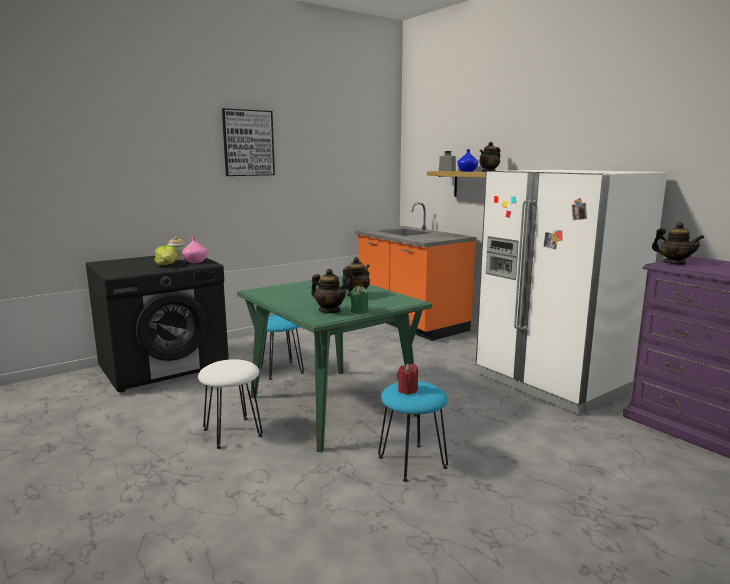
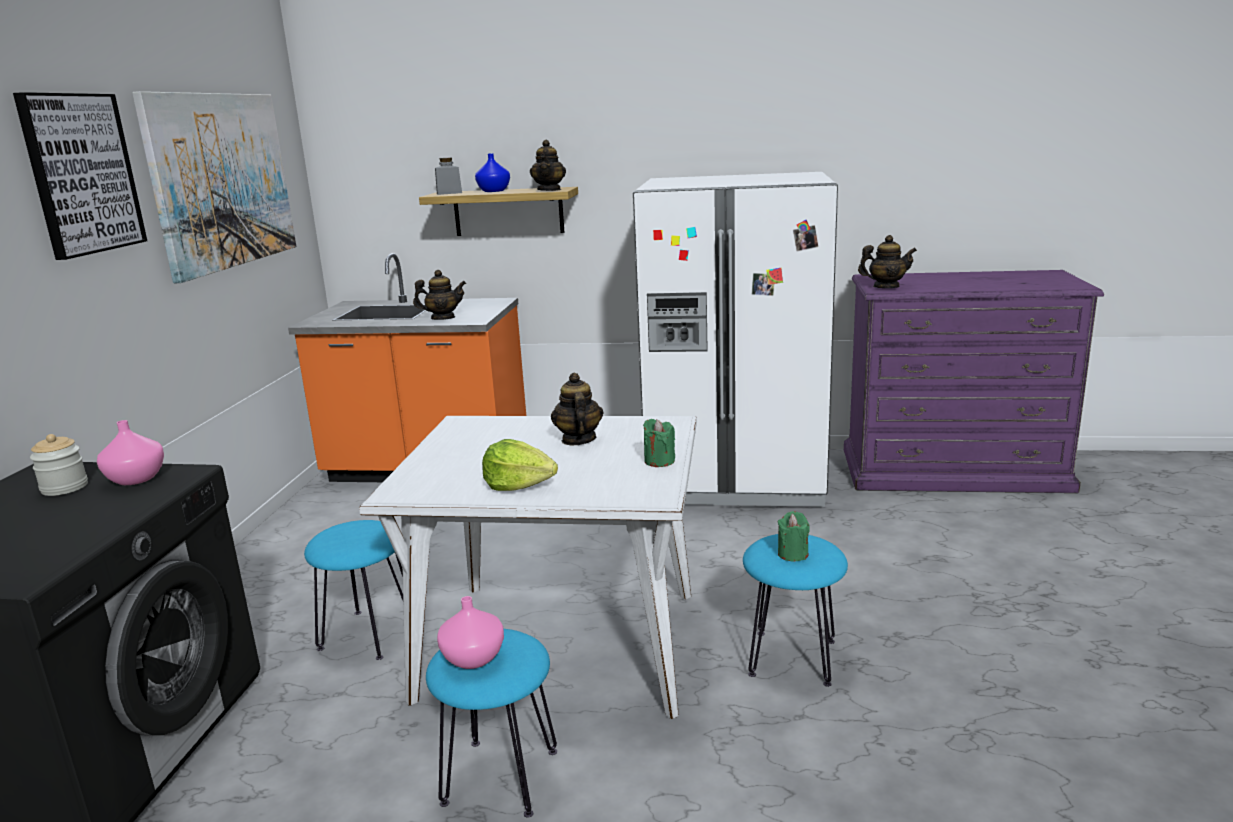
camera: 45 degrees left, 5 degrees up
(167, 265) = (89, 508): lettuce -> lettuce (518, 485)
(222, 365) = (472, 658): none -> pink vase
(232, 433) = (500, 777): white stool -> turquoise stool
(329, 311) = (623, 477): teapot -> teapot (443, 318)
(331, 405) = (559, 645): green dining table -> white dining table
(333, 154) = (222, 181): none -> picture
(407, 390) = (792, 554): red candle -> green candle

